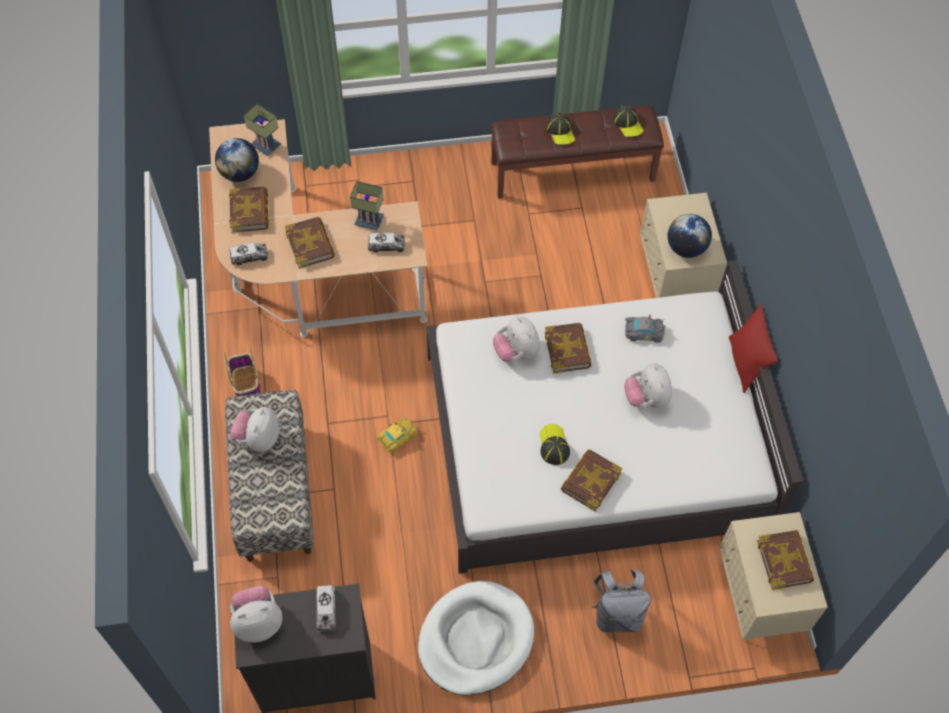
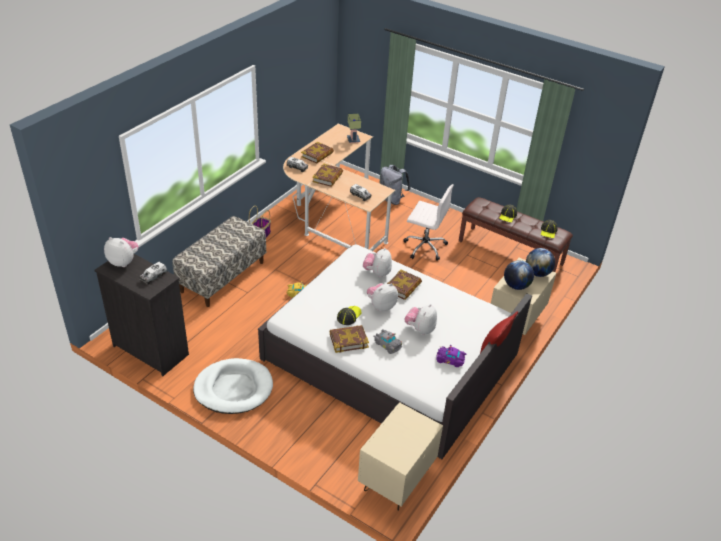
camera: 40 degrees right, 20 degrees down
(240, 173) = (330, 142): globe -> globe (537, 273)
(258, 438) = (227, 235): plush toy -> plush toy (381, 306)
(368, 222) = (363, 184): table lamp -> none
(468, 239) = (424, 247): none -> white office chair
(617, 614) = (312, 430): grey backpack -> grey backpack (392, 199)
(643, 332) = (452, 304): grey toy car -> grey toy car (387, 344)
(718, 415) = (451, 360): none -> purple toy car
(784, 561) = (406, 438): book -> none

